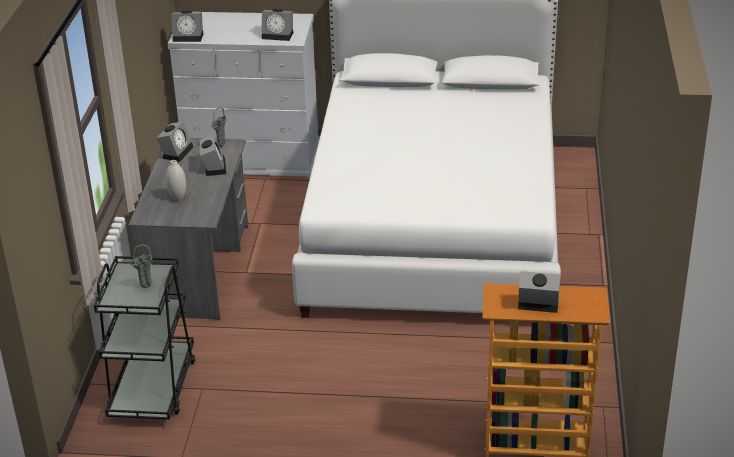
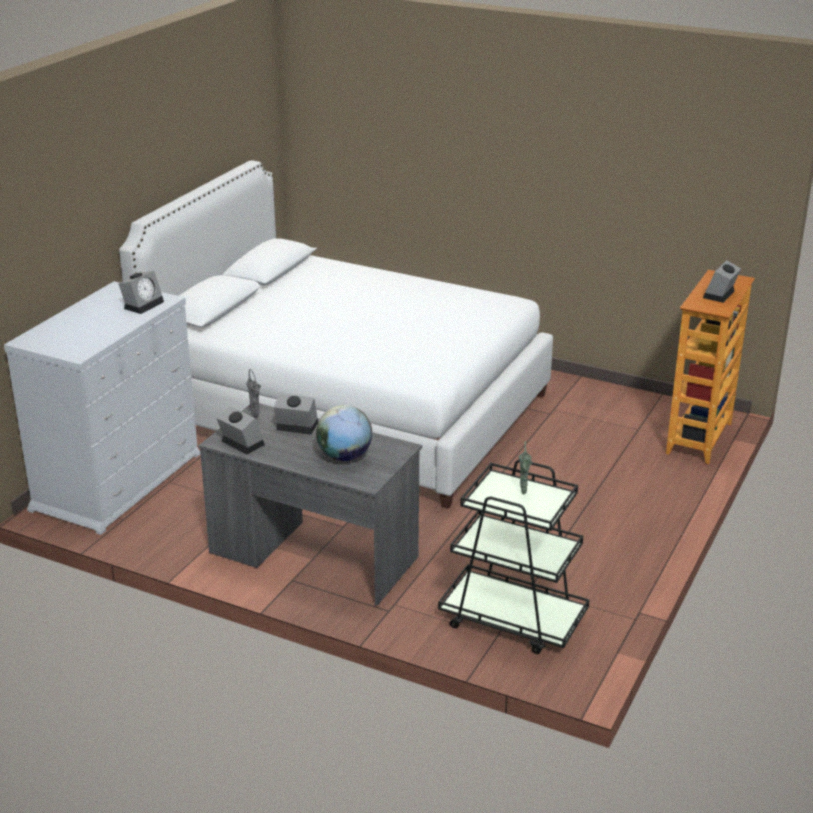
camera: 70 degrees left, 5 degrees down
(178, 198) = (344, 457): white vase -> globe
(189, 36) = (80, 349): alarm clock -> none

